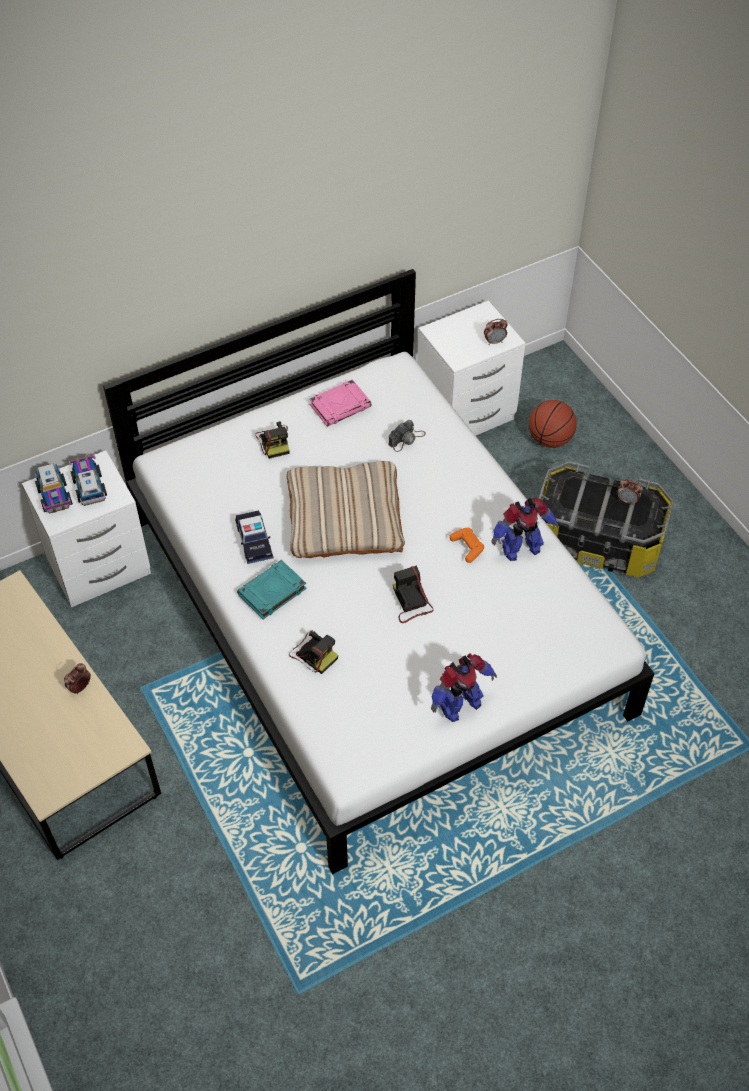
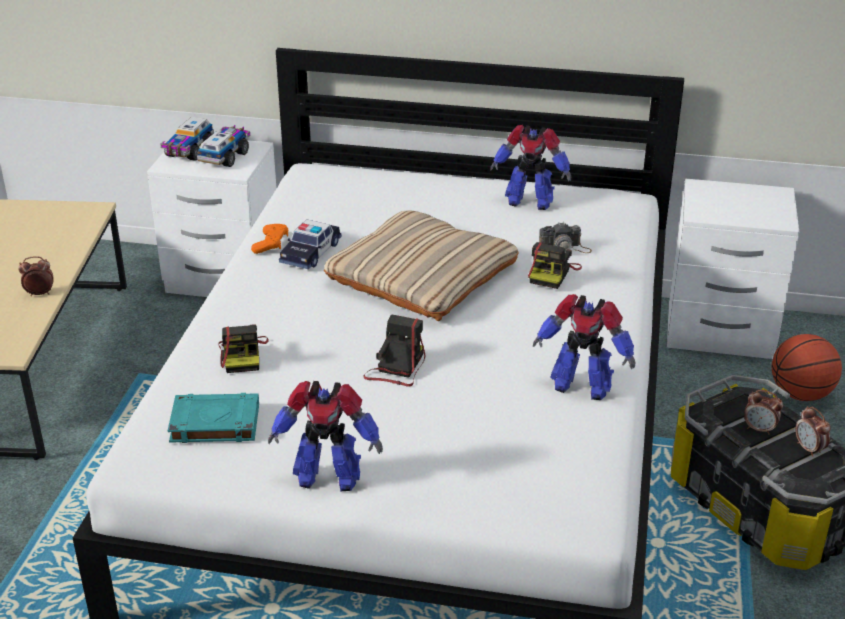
camera: 40 degrees right, 20 degrees down
(272, 592) = (272, 293): turquoise book -> turquoise book (214, 423)
(274, 442) = (429, 199): camera -> camera (552, 273)
(340, 406) = (529, 201): pink book -> toy robot
(467, 547) = (519, 355): orange game controller -> orange game controller (271, 244)
(494, 341) = (761, 217): alarm clock -> alarm clock (759, 429)

